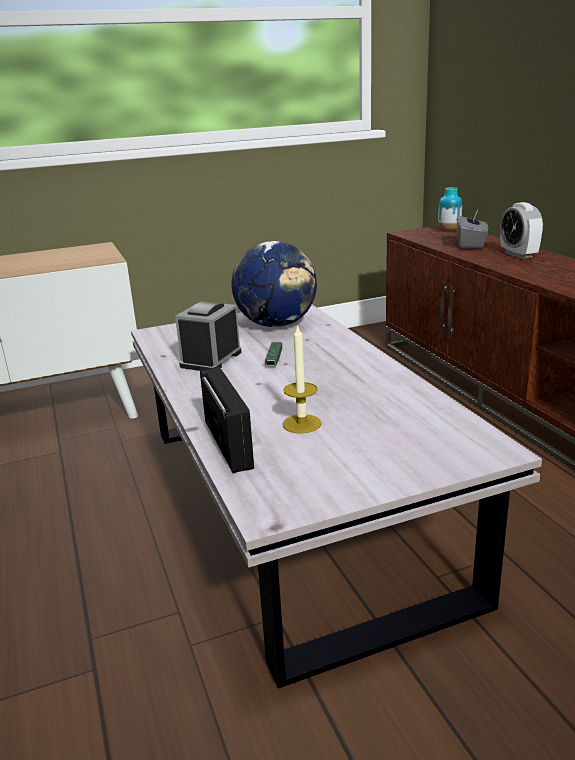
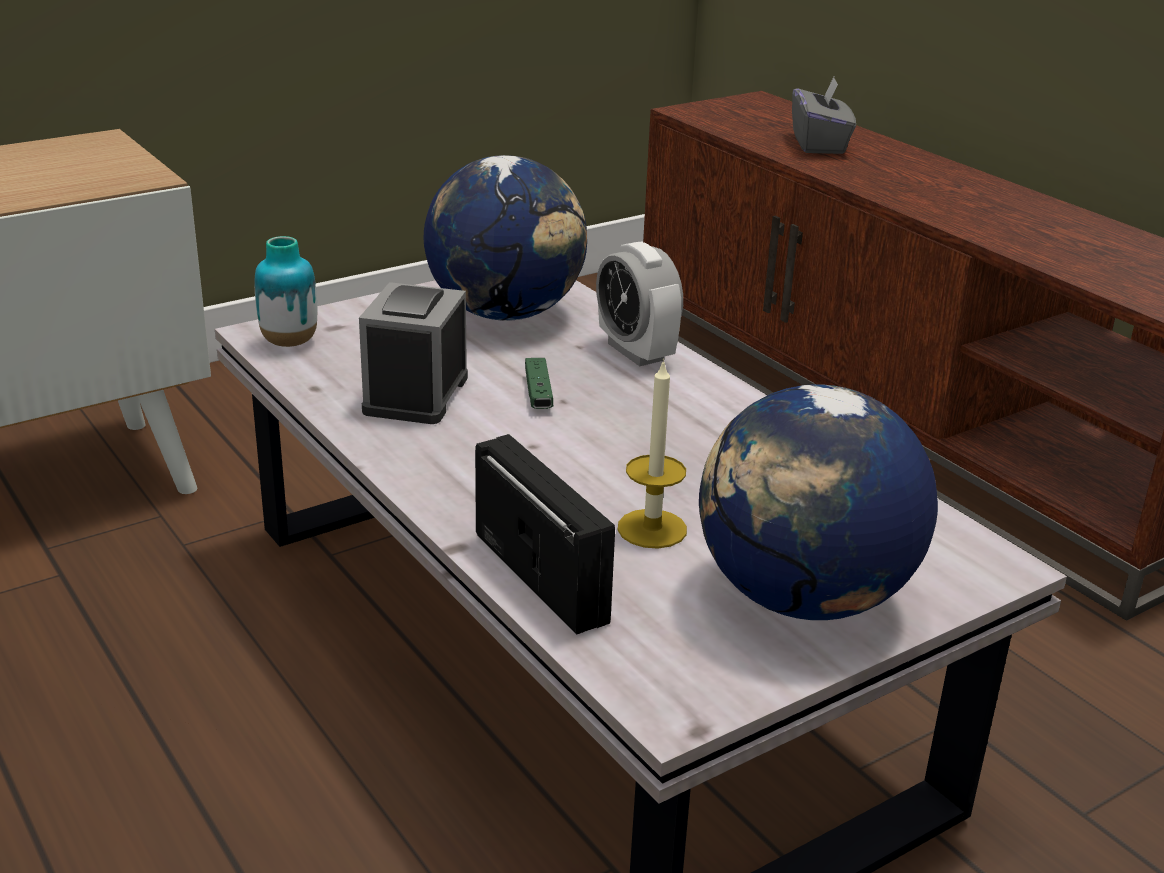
camera: 15 degrees left, 5 degrees up
(371, 462) = (803, 598): none -> globe
(449, 230) = (765, 107): vase -> vase (289, 342)
(518, 255) = (912, 171): alarm clock -> alarm clock (636, 351)

